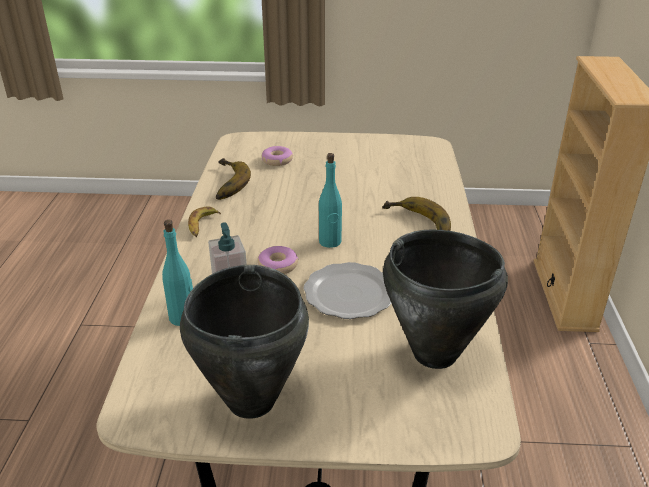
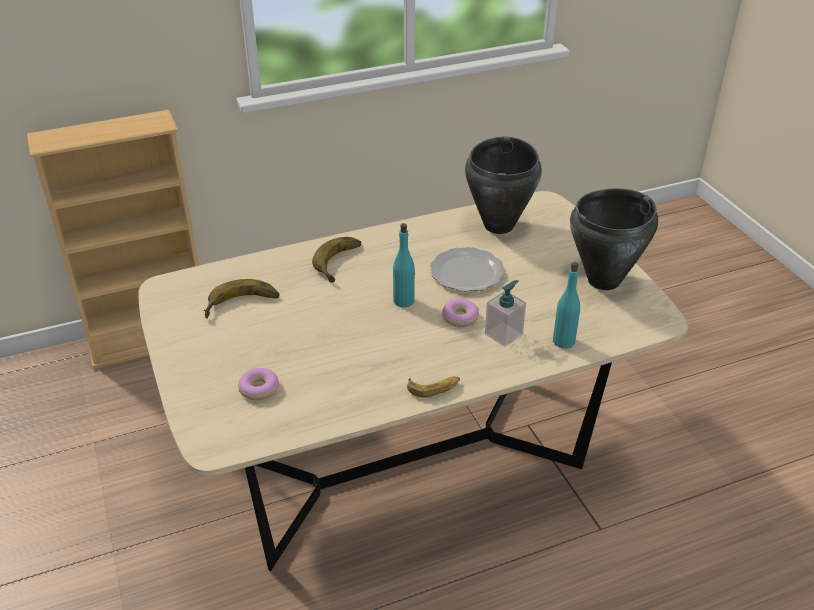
camera: 115 degrees left, 5 degrees up
(224, 183) = (339, 409): banana -> banana (242, 306)

